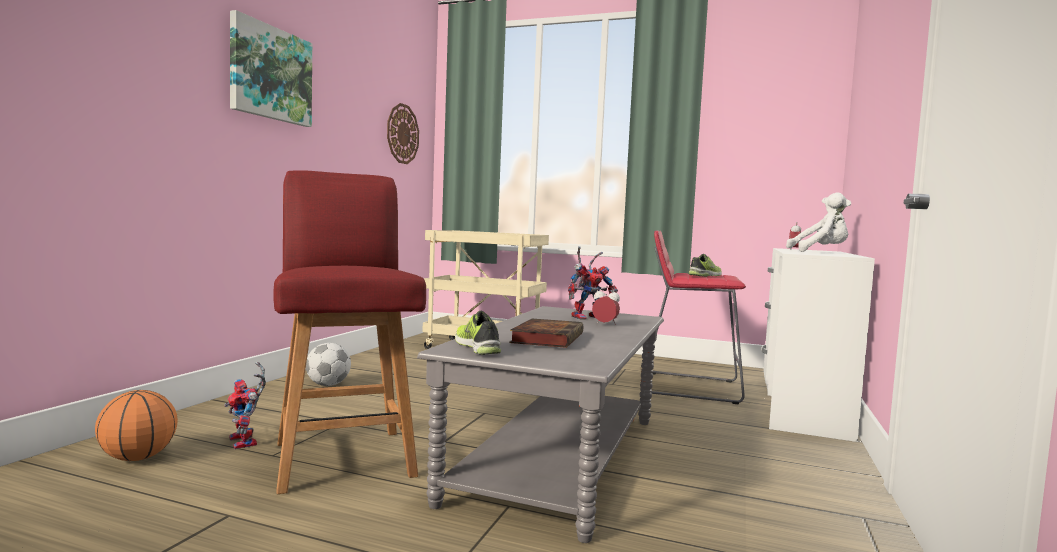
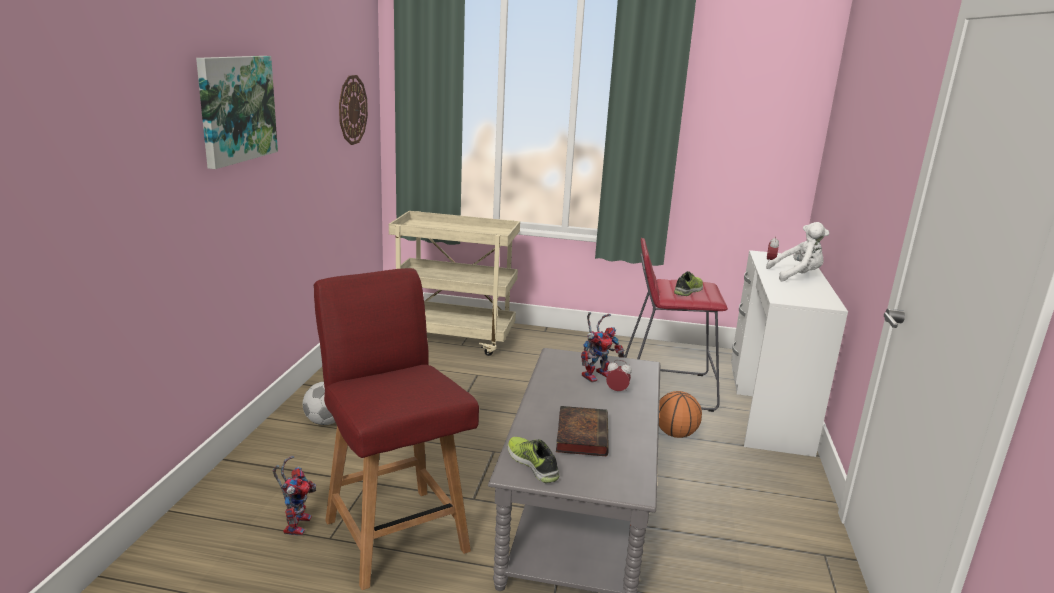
camera: 10 degrees left, 15 degrees up
(137, 458) = (208, 558): basketball -> basketball (675, 434)
(246, 442) = (296, 523): toy robot -> toy robot turned 135 degrees counterclockwise

